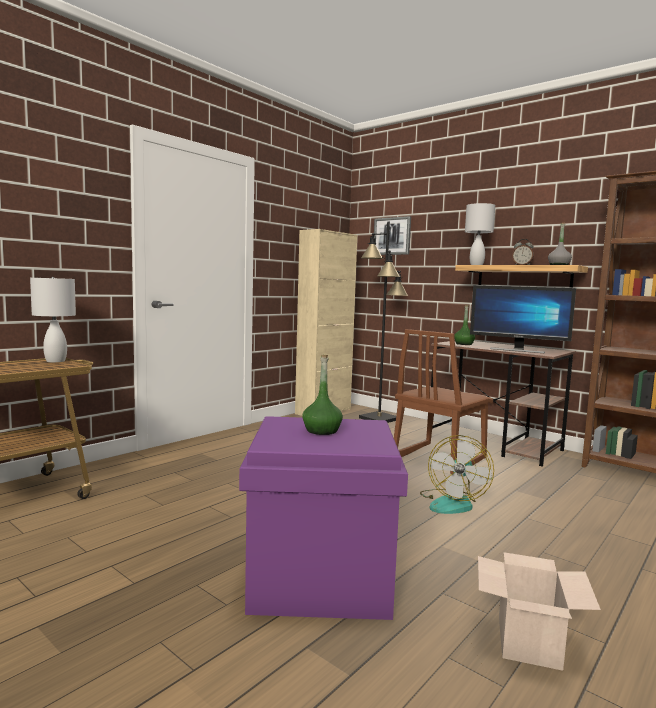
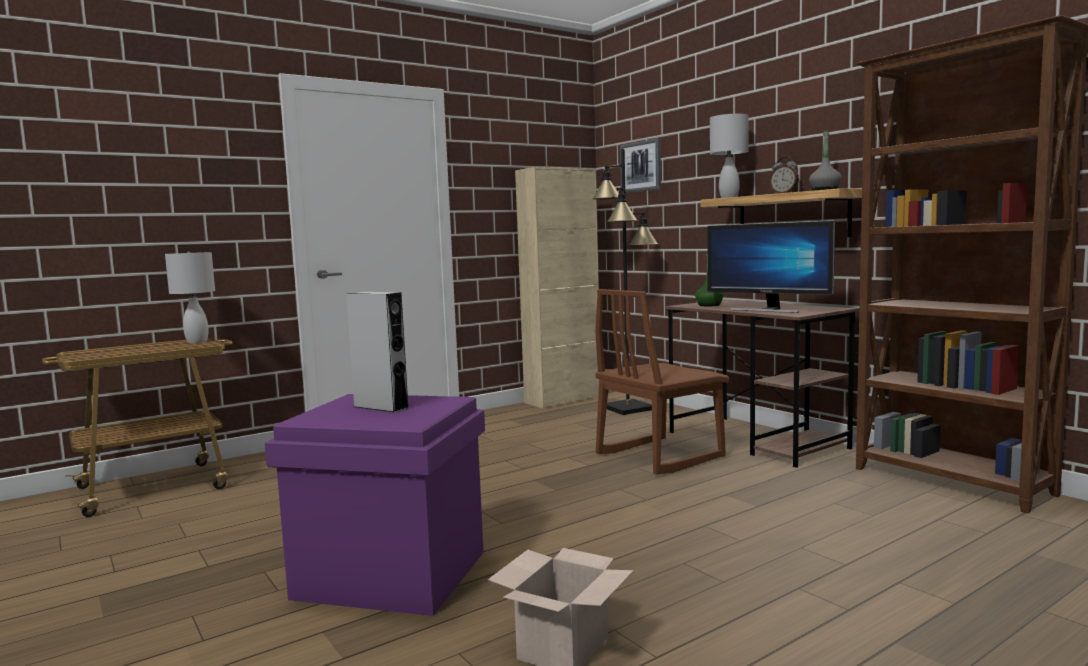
camera: 15 degrees right, 0 degrees up
(321, 430) = (381, 407): green bottle -> grey speaker
(453, 503) = (624, 506): fan -> none

